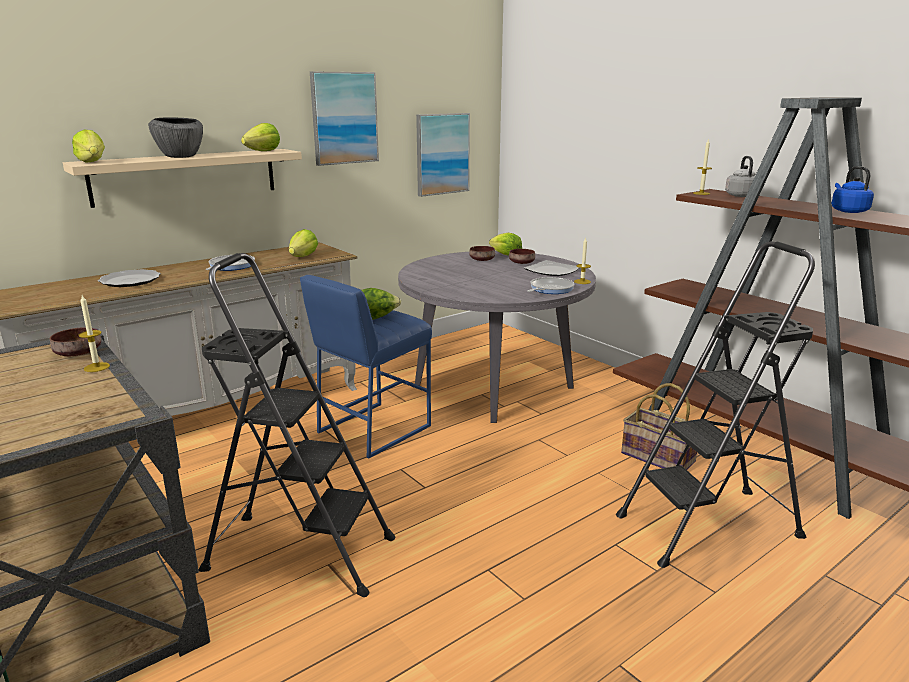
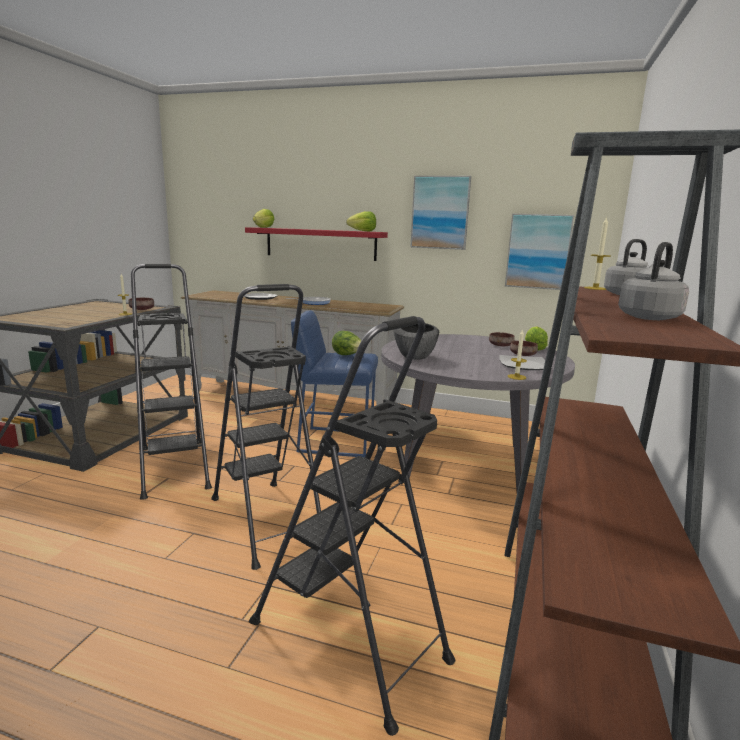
camera: 55 degrees right, 5 degrees down
(180, 157) = (309, 229): bowl -> bowl (414, 357)
(186, 176) = (320, 244): beige shelf -> red shelf
(303, 257) = (359, 307): lettuce -> none
(504, 517) = (266, 521): none -> step ladder
(550, 289) = (467, 371): frying pan -> none
(658, 457) = (451, 576): basket -> none
(848, 211) = (650, 317): blue kettle -> grey kettle

